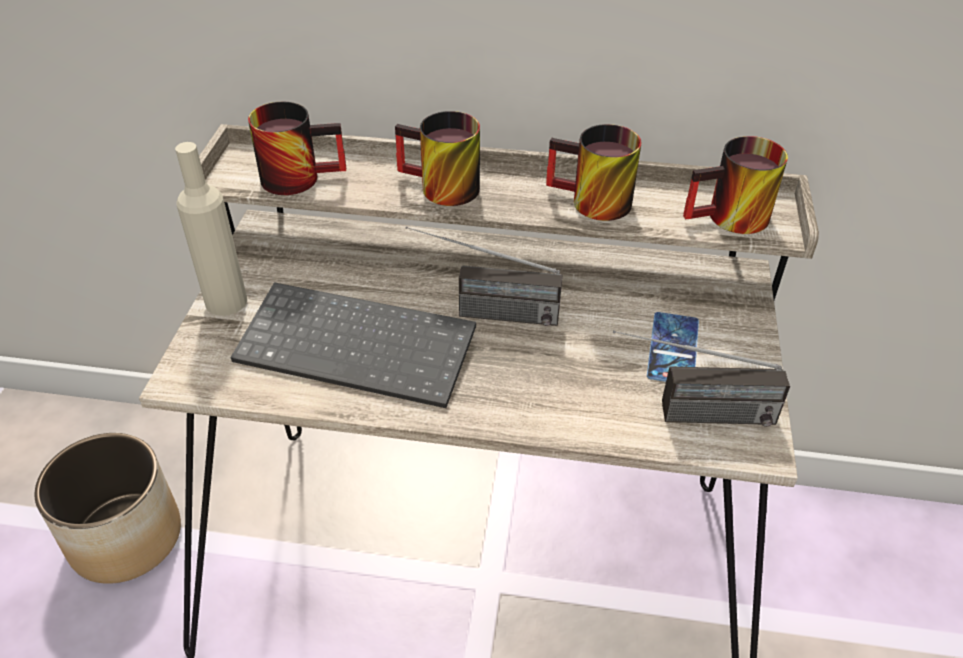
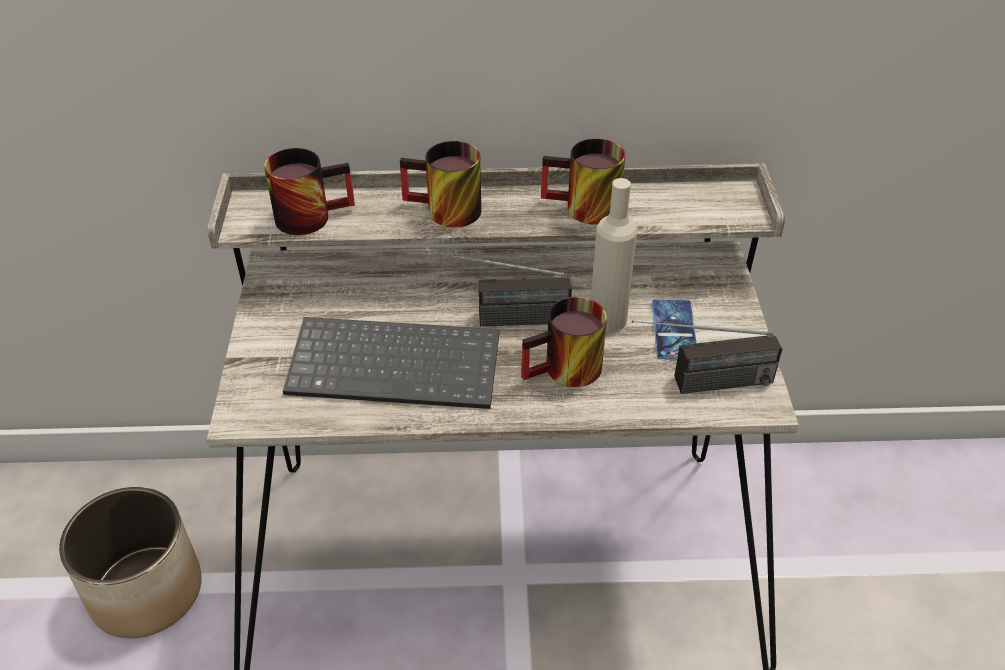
camera: 10 degrees left, 0 degrees up
(226, 301) = (260, 340): beige bottle -> beige bottle (608, 319)
(731, 220) = (707, 211): mug -> mug (566, 373)

